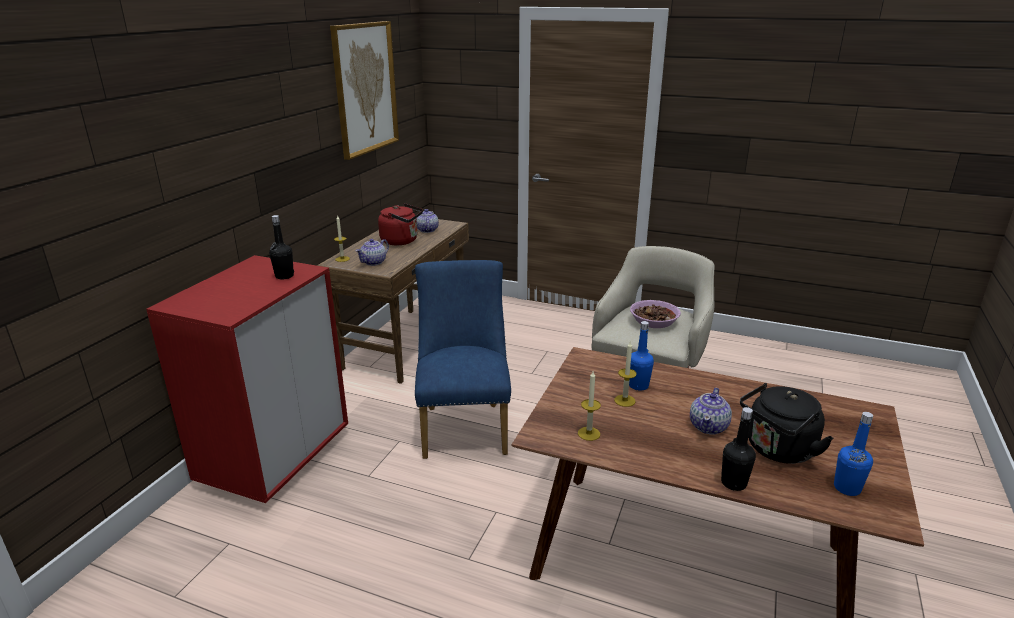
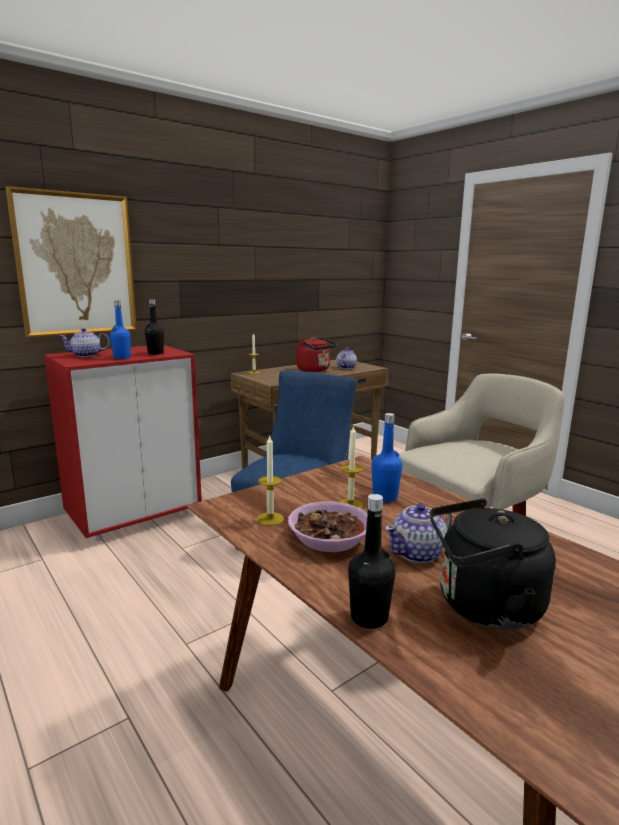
camera: 30 degrees right, 10 degrees down
(365, 88) = (312, 240): picture -> picture (76, 265)
(374, 262) = (273, 377): teapot -> teapot (86, 355)
(654, 321) = (474, 452): bowl -> bowl (328, 538)
(847, 488) = (545, 691): blue bottle -> blue bottle (122, 357)

